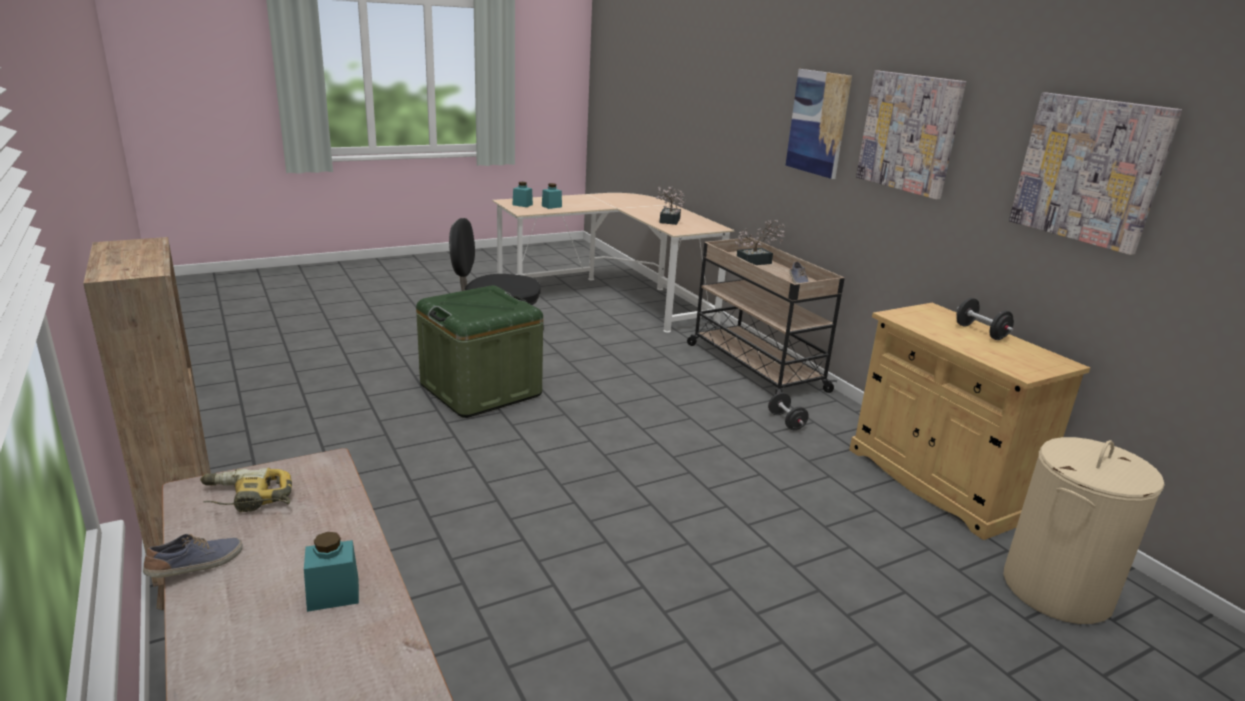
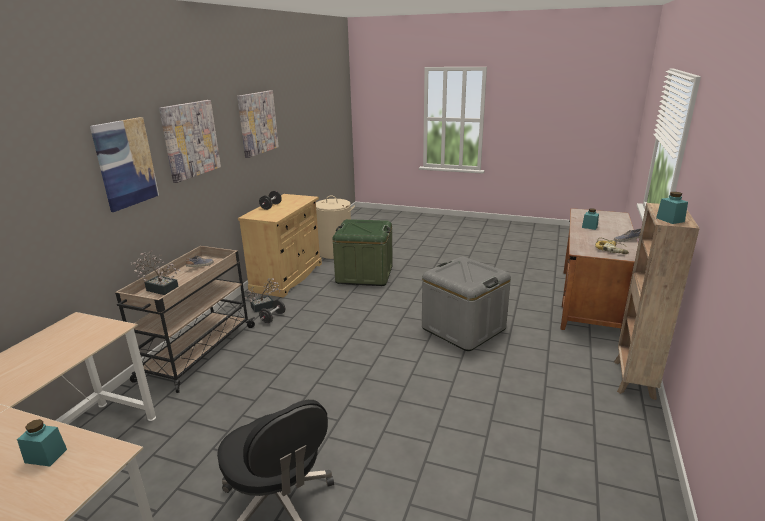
camera: 130 degrees left, 0 degrees up
(481, 390) = (386, 429): green storage box -> green storage box (364, 274)
(522, 205) = (57, 487): turquoise jar -> turquoise jar (670, 220)
(535, 530) = (463, 328): none -> grey storage box
(669, 221) = (68, 348): potted plant -> potted plant (265, 306)

